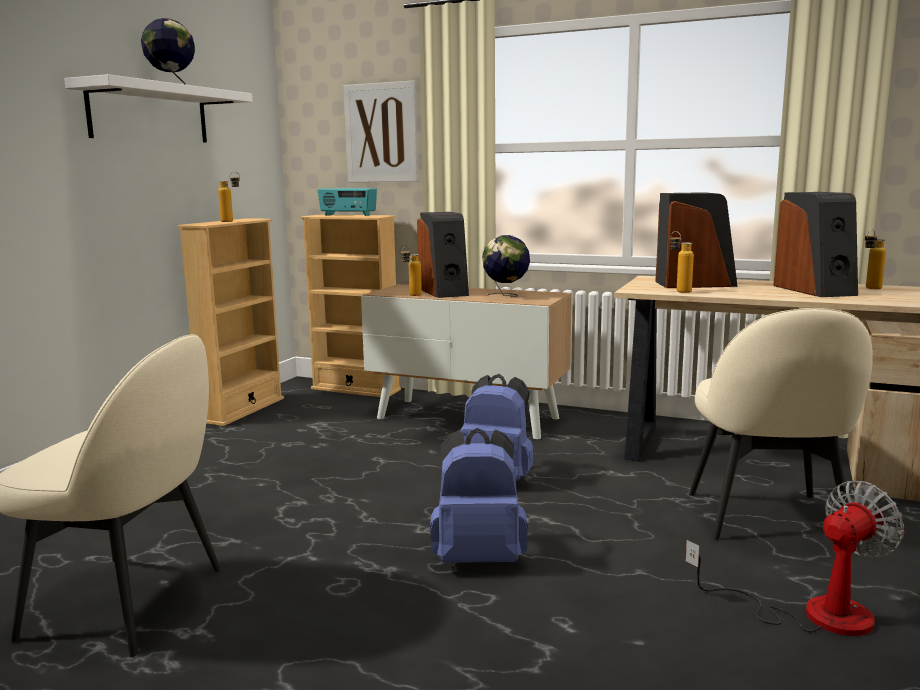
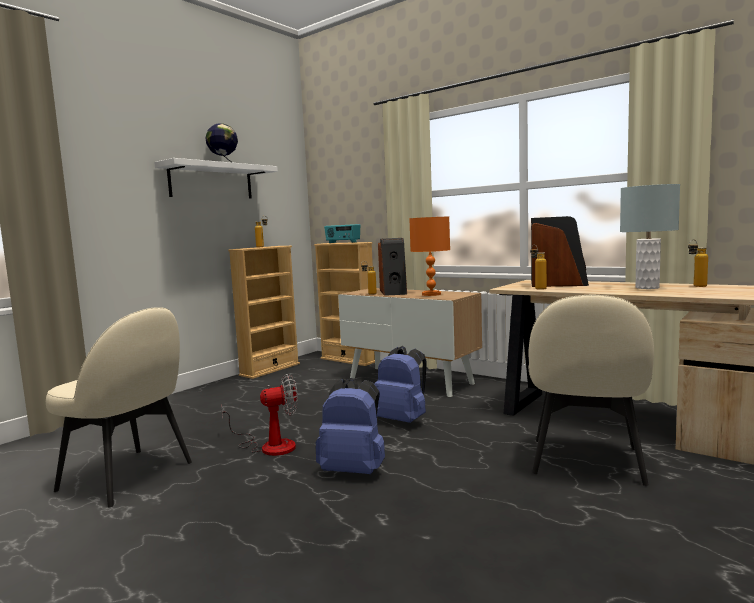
camera: 15 degrees right, 5 degrees down
(381, 133) = (364, 188): picture -> none
(506, 296) = (431, 294): globe -> orange table lamp
(812, 613) = (575, 533): fan -> fan (269, 446)
(815, 290) = (647, 287): speaker -> grey table lamp

